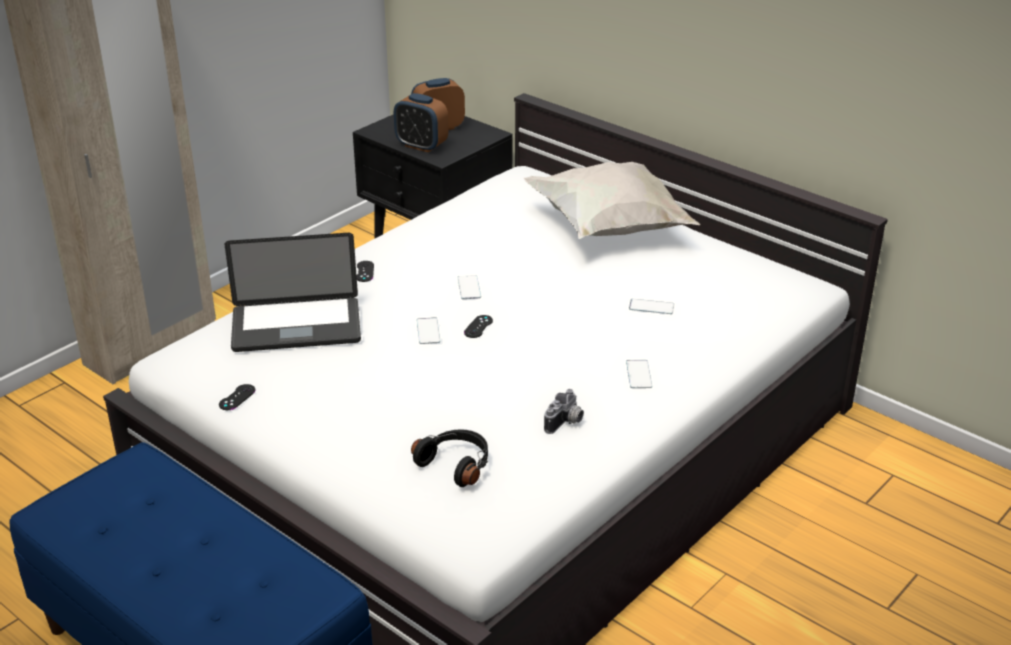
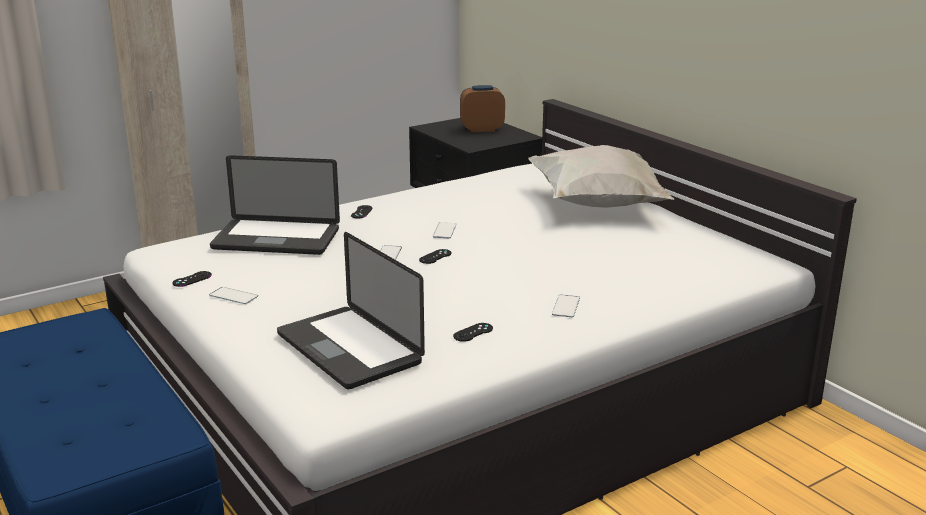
camera: 15 degrees right, 10 degrees down
(421, 146) = (460, 138): alarm clock -> none
(456, 464) = (349, 349): black headphones -> laptop
(566, 423) = (473, 332): camera -> black game controller
(651, 307) = (606, 261): phone -> phone (233, 296)

